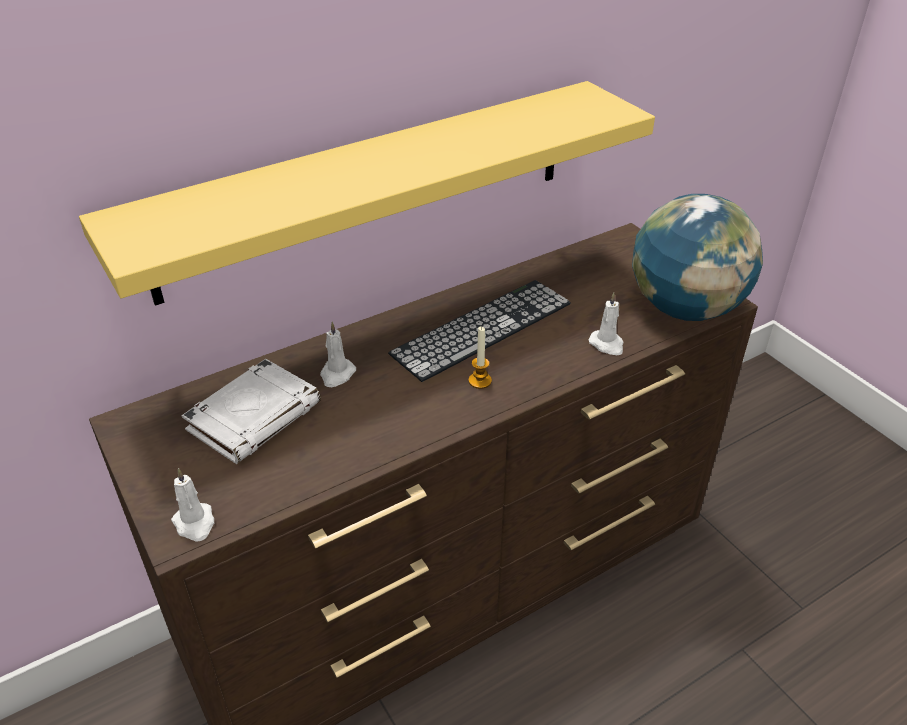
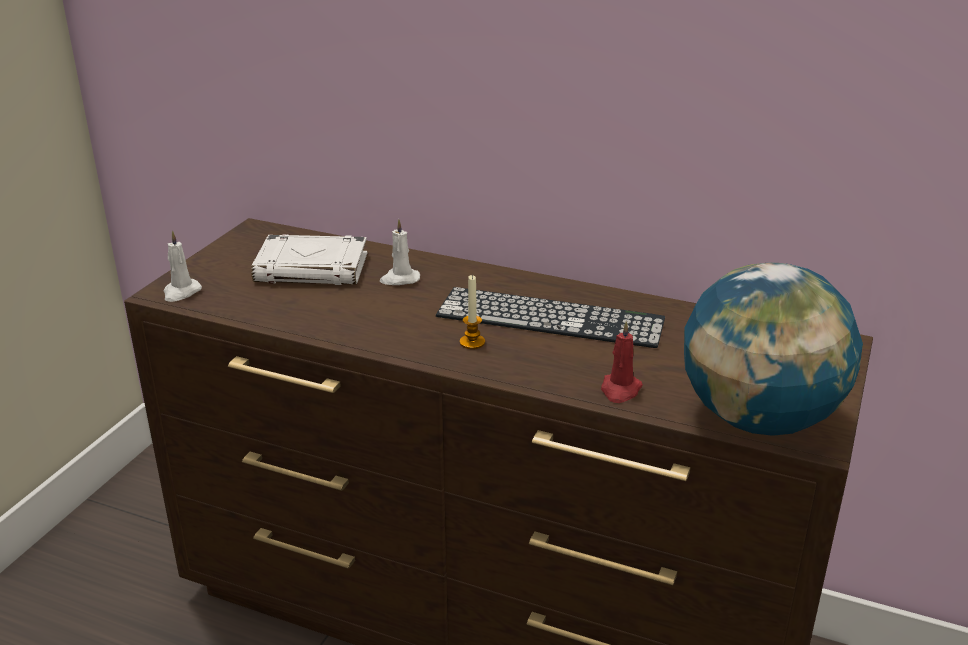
camera: 55 degrees right, 10 degrees down
(370, 188) = (517, 128): yellow shelf -> none
(607, 344) = (620, 390): white candle -> red candle

